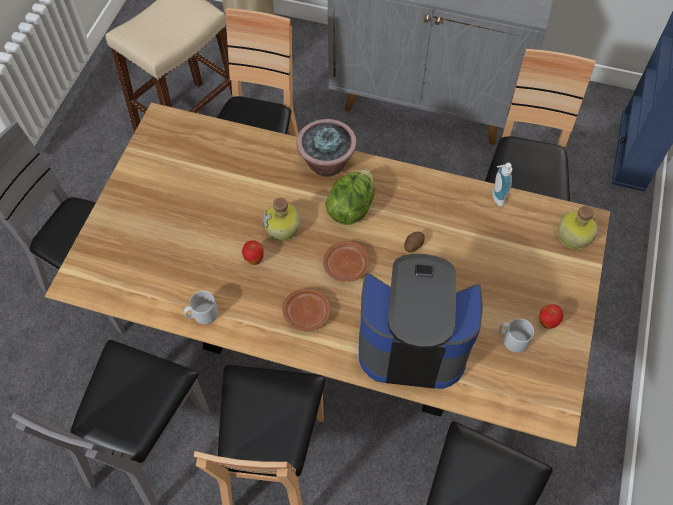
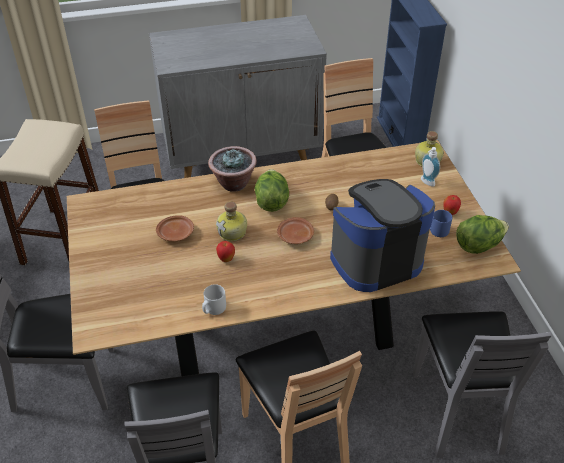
camera: 30 degrees left, 15 degrees down
(307, 313) = (291, 275): brown plate -> brown plate (176, 233)
(495, 197) = (363, 159): soap dispenser -> soap dispenser (426, 182)
(512, 339) = (436, 231): grey mug -> blue mug
(548, 385) = (478, 245): none -> lettuce

